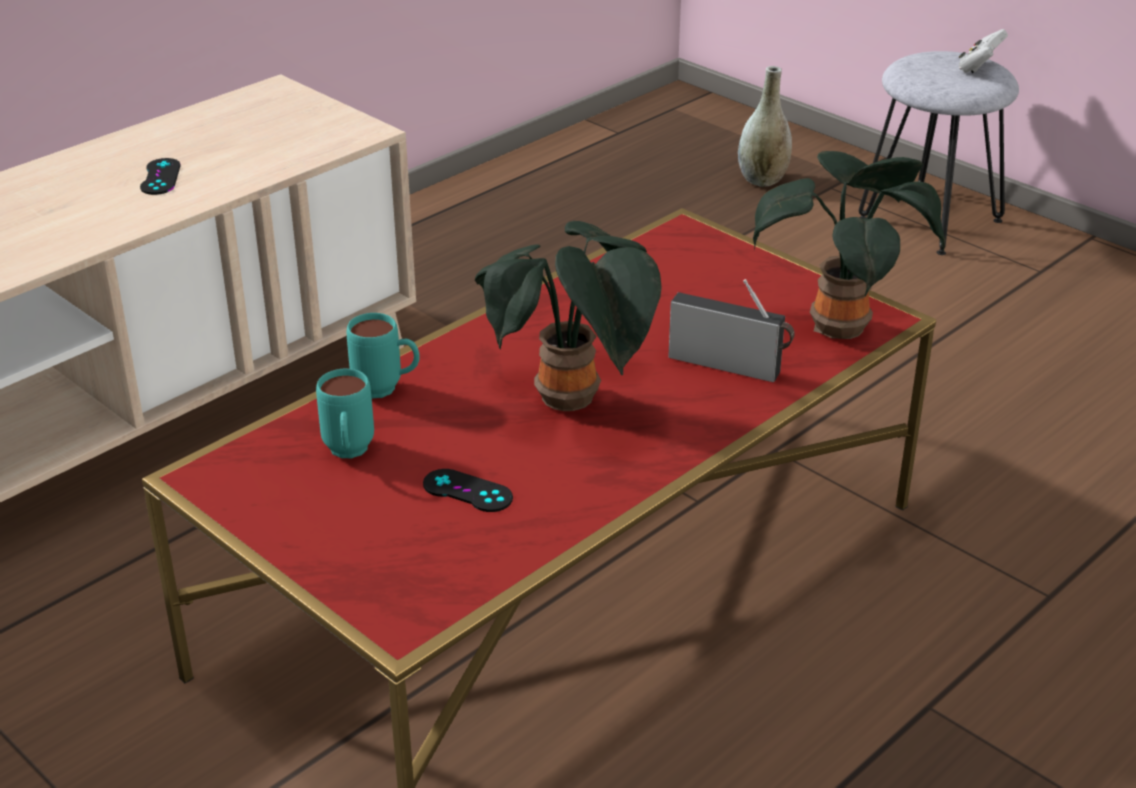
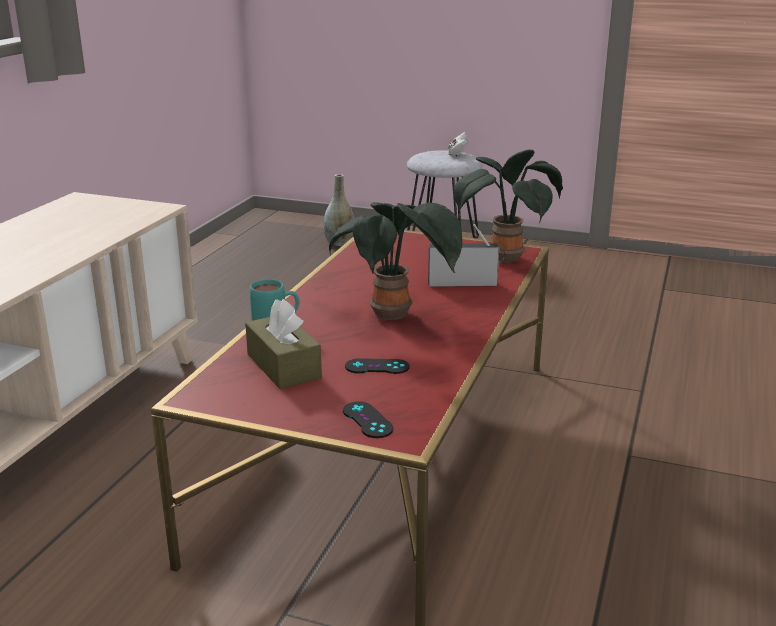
camera: 25 degrees left, 10 degrees down
(160, 177) = (39, 246): black game controller -> black game controller (367, 420)
(348, 455) = (283, 366): turquoise mug -> brown tissue box

